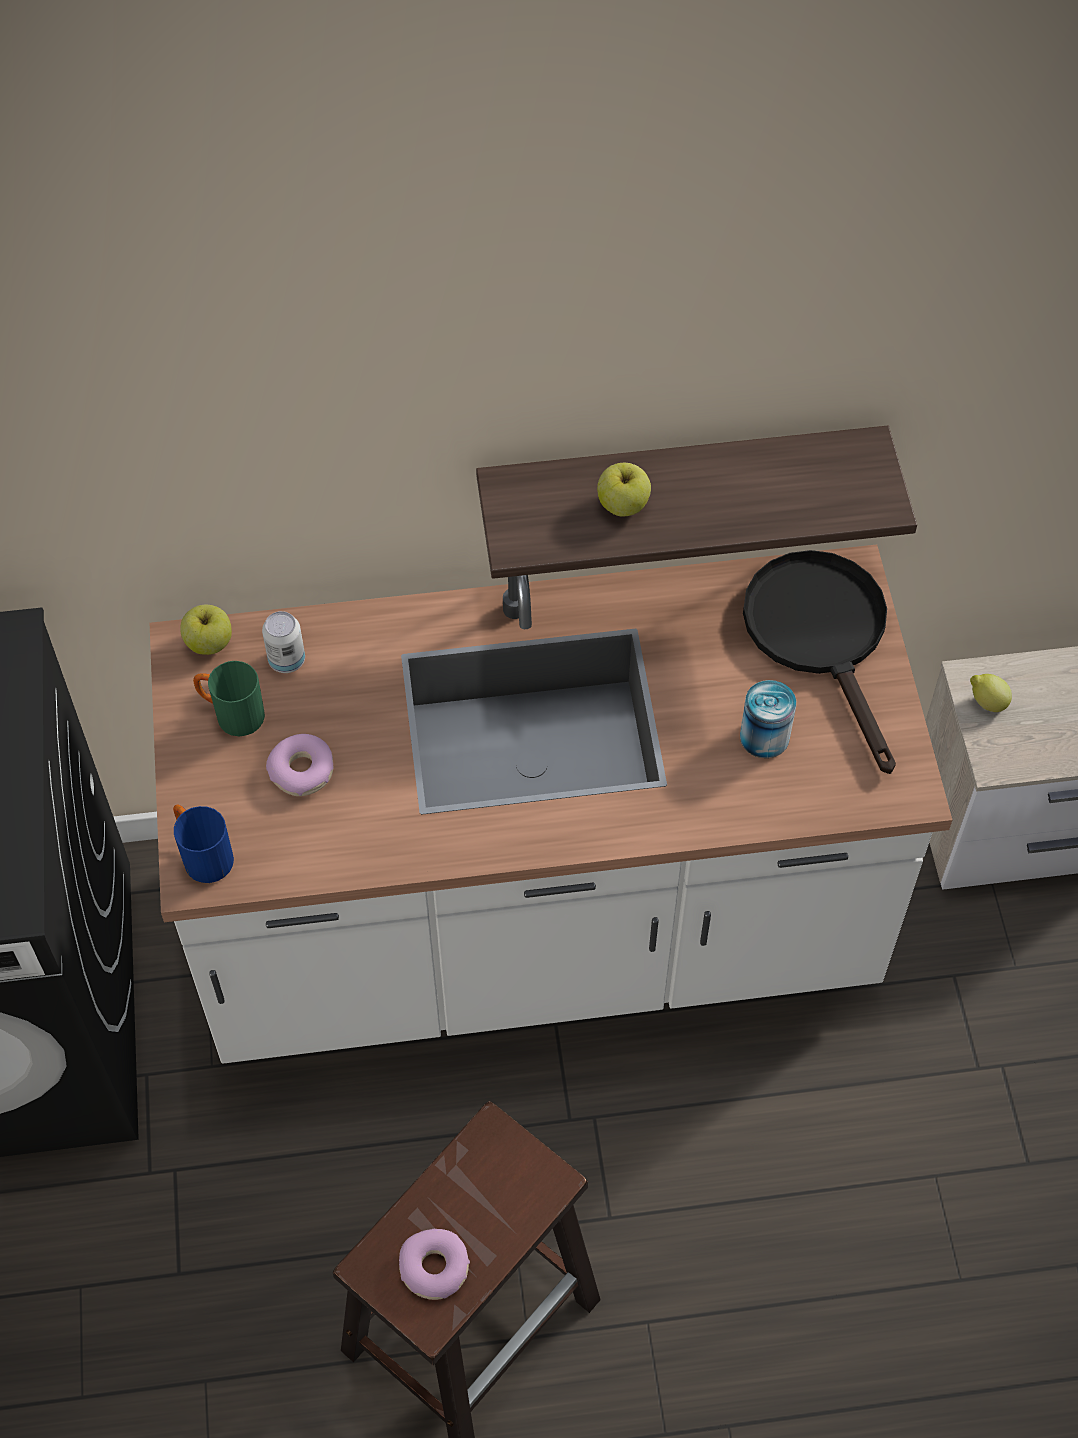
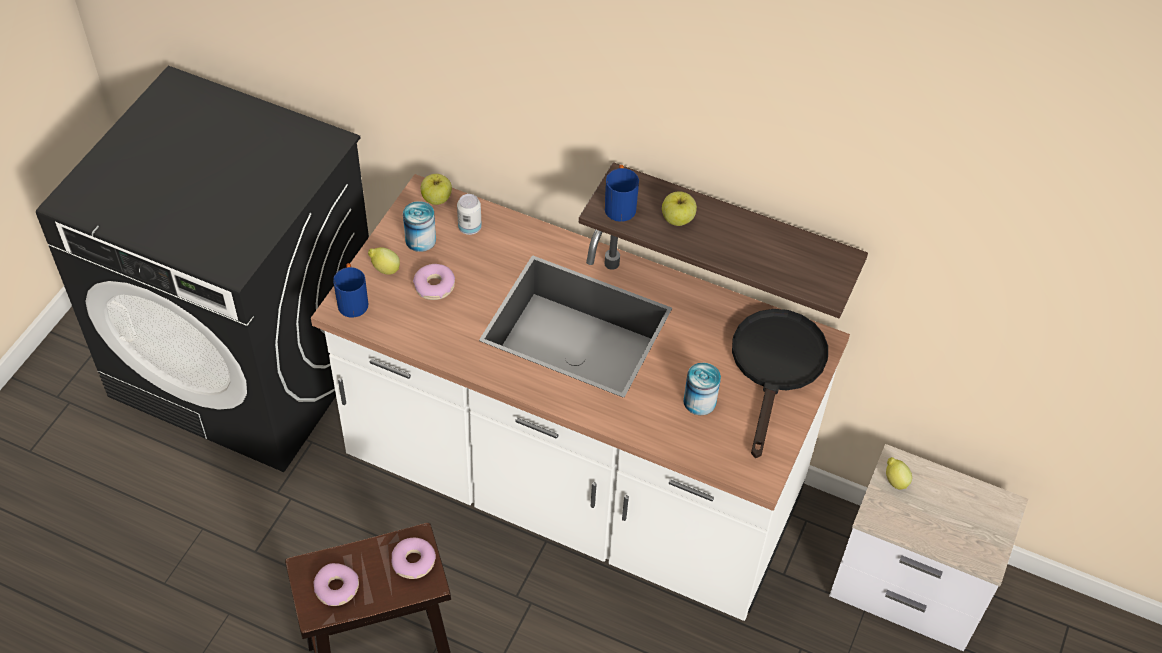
camera: 30 degrees right, 5 degrees down
(213, 784) = (385, 269): none -> lemon
(231, 714) = (420, 240): green mug -> can
(510, 1167) = (414, 562): none -> donut
(533, 524) = (620, 205): none -> blue mug

